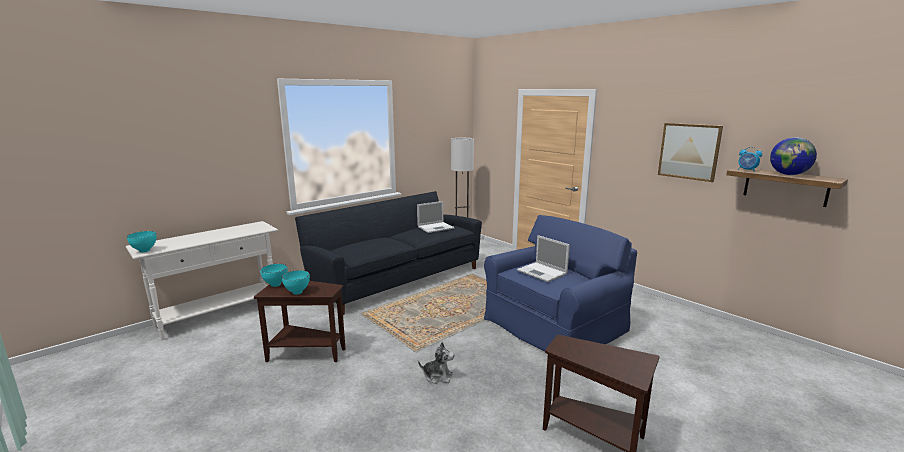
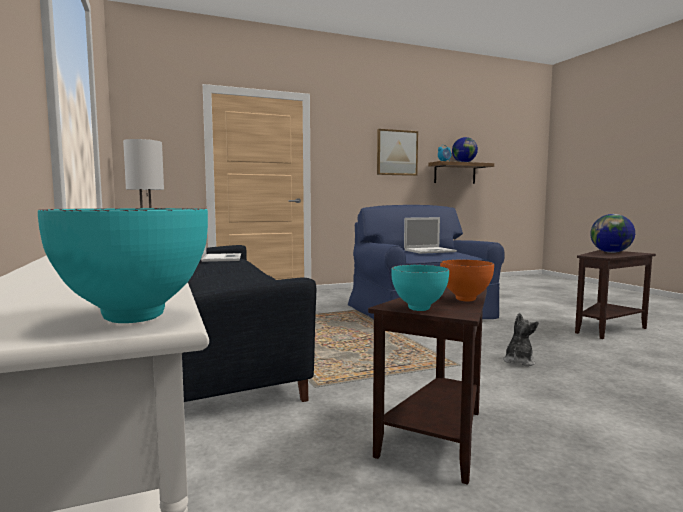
camera: 70 degrees left, 10 degrees down
(296, 292) = (465, 300): turquoise bowl -> orange bowl
(616, 357) = (611, 252): none -> globe

